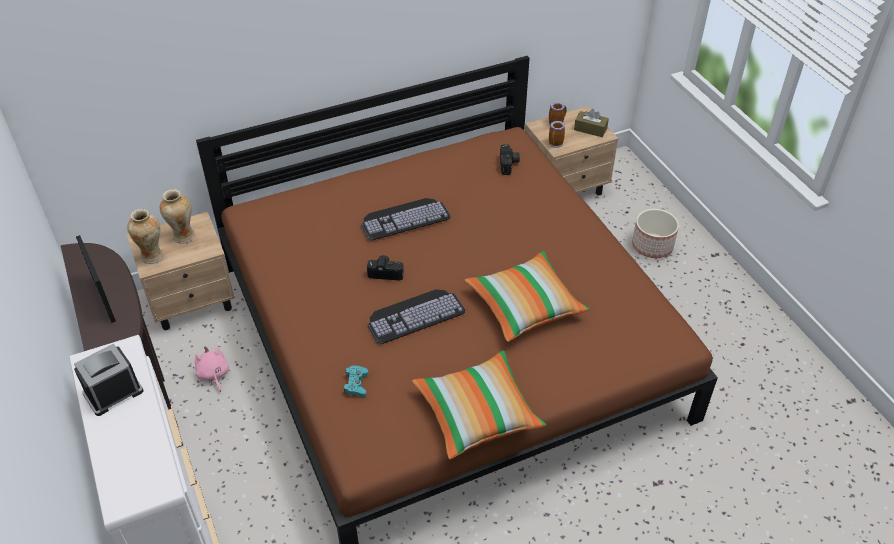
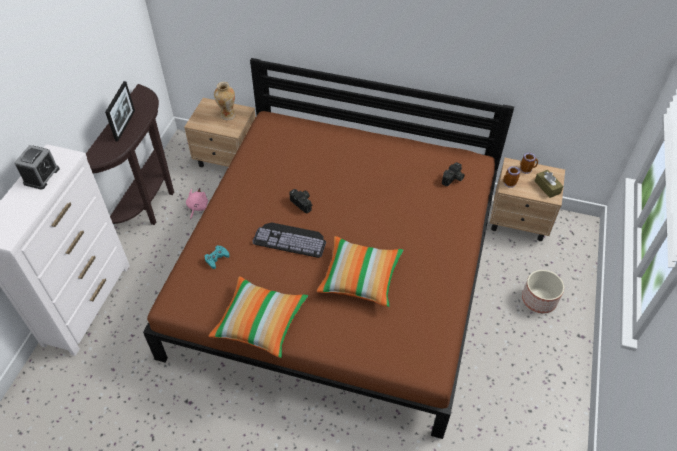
camera: 40 degrees right, 5 degrees up
(113, 392) = (41, 176): alarm clock -> alarm clock turned 105 degrees clockwise
(153, 256) = (202, 118): vase -> none
(404, 217) = (349, 175): keyboard -> none

